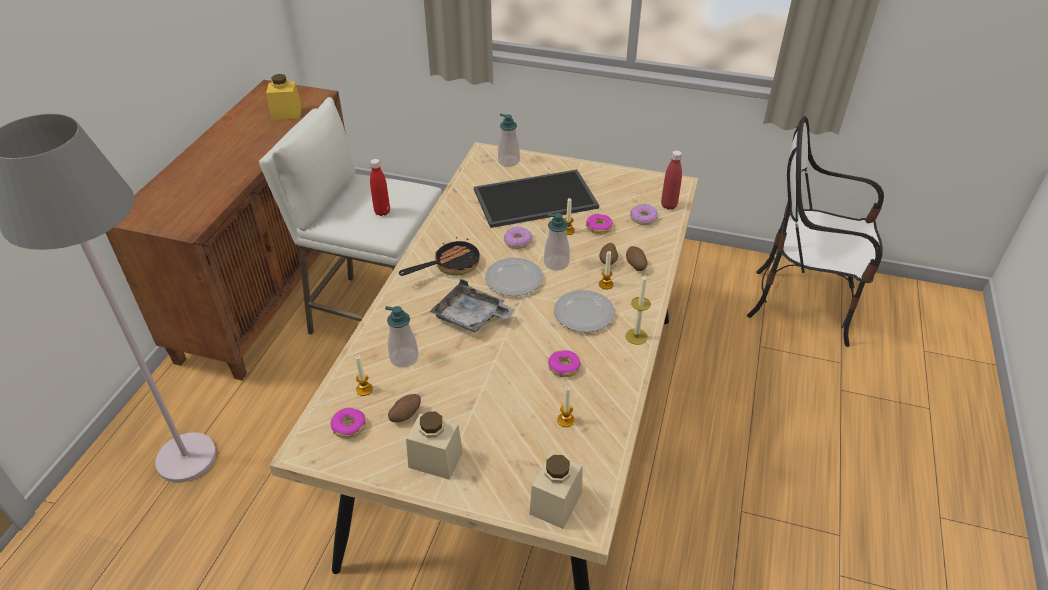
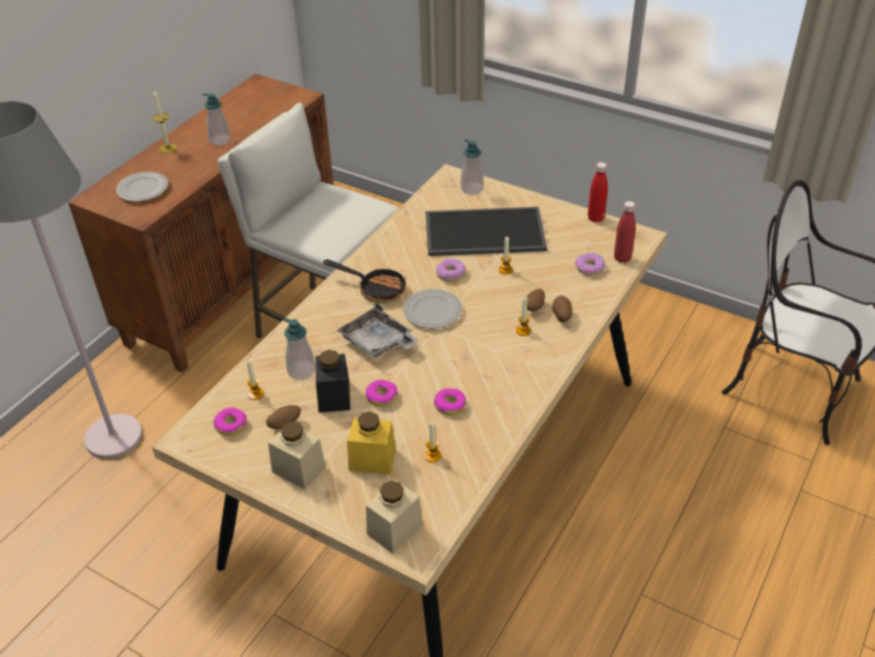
camera: 15 degrees right, 0 degrees up
(286, 113) = (266, 111): yellow jar -> yellow jar (372, 459)
(382, 212) = (332, 224): red bottle -> red bottle (595, 218)
(446, 378) = (334, 396): none -> black jar
(450, 266) = (375, 288): frying pan -> frying pan turned 45 degrees clockwise
(556, 263) = (481, 301): soap dispenser -> soap dispenser (220, 140)
(583, 313) = (489, 356): plate -> plate (143, 189)
(599, 227) = (539, 271): donut -> donut (381, 397)
(636, 336) = (533, 387): candle -> candle (168, 148)

